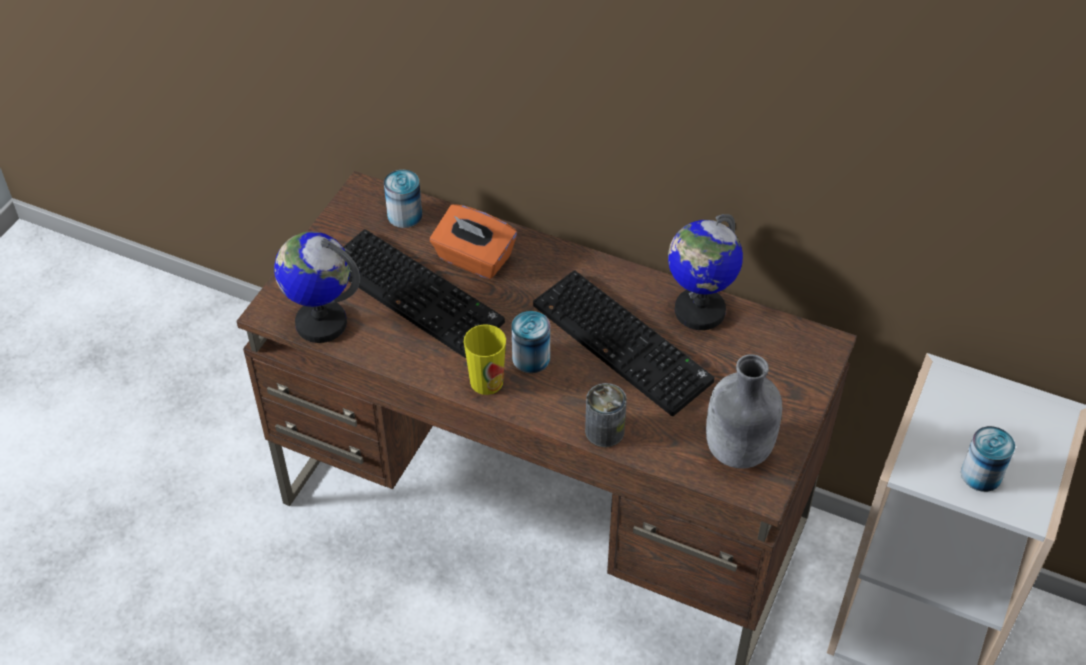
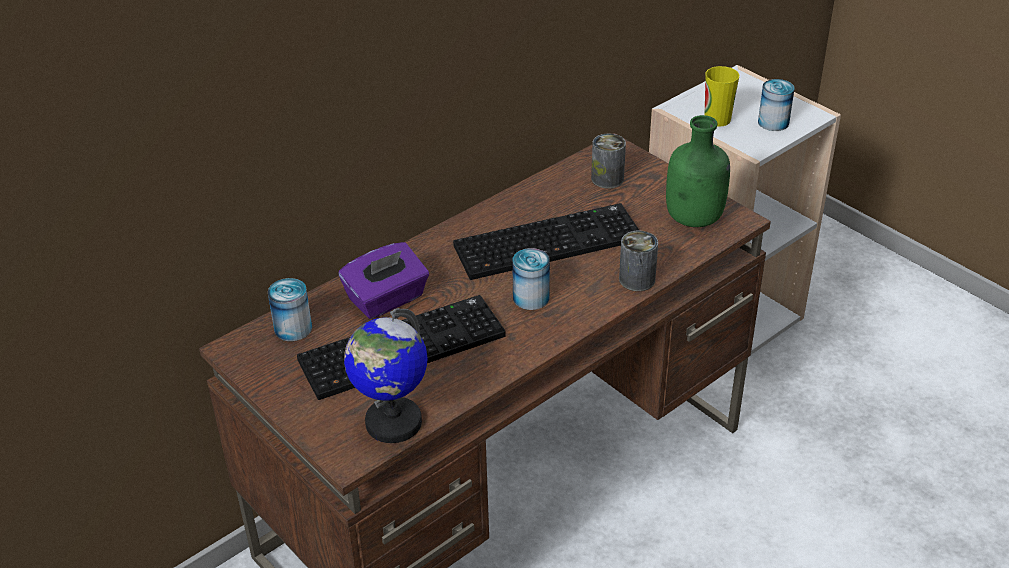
camera: 65 degrees left, 10 degrees down
(473, 259) = (387, 299): orange tissue box -> purple tissue box
(486, 381) = (541, 331): cup -> cup (717, 119)
(699, 311) = (540, 195): globe -> none
(737, 451) = (695, 219): grey bottle -> green bottle
(763, 356) = (607, 179): none -> can

